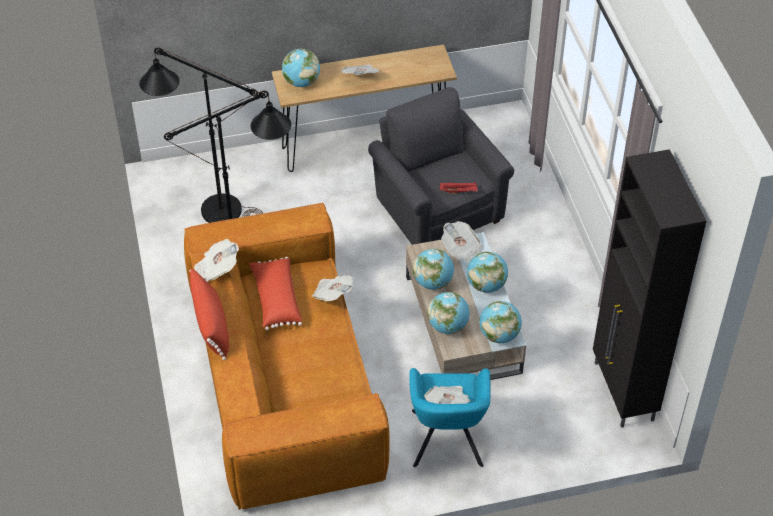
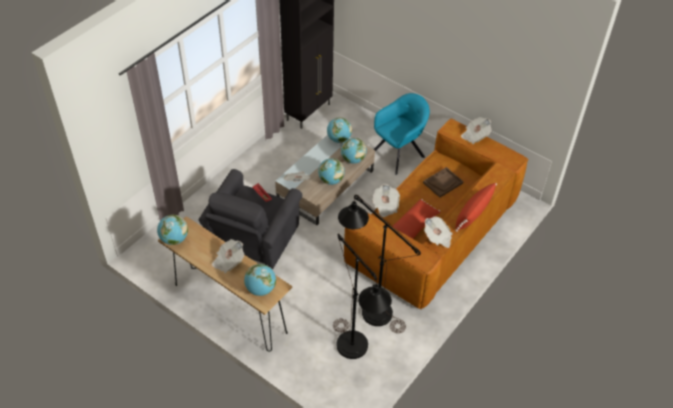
camera: 130 degrees left, 0 degrees up
(310, 376) = (443, 183): none -> brown tray
(448, 403) = (403, 126): newspaper -> newspaper (475, 136)
(486, 285) = (312, 160): globe -> globe (174, 239)

